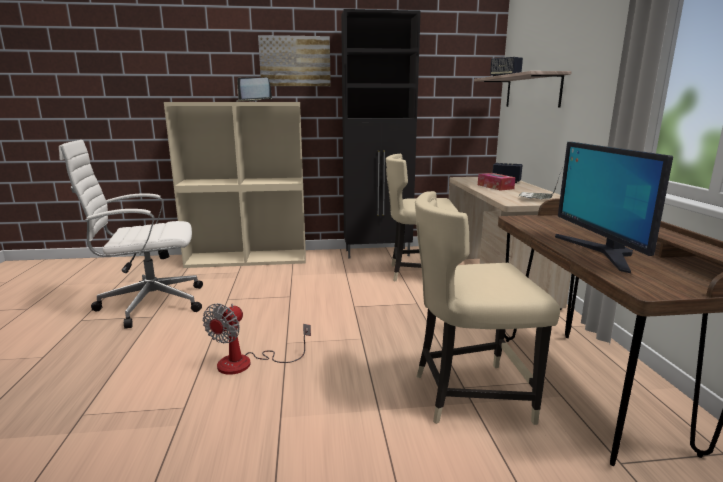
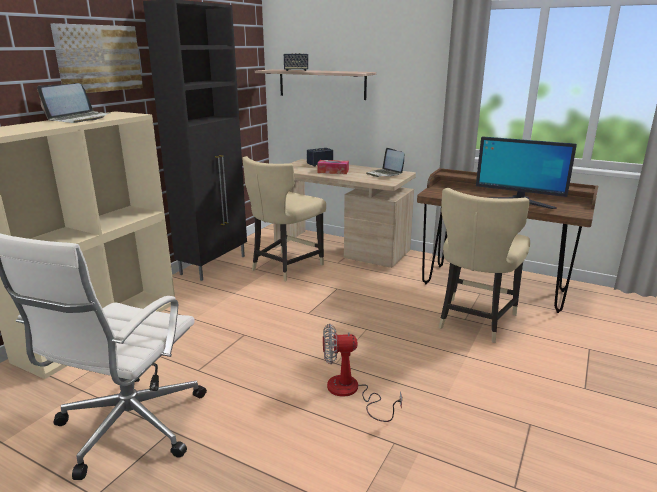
camera: 55 degrees left, 5 degrees up
(247, 363) = (351, 392): fan -> fan turned 120 degrees clockwise

